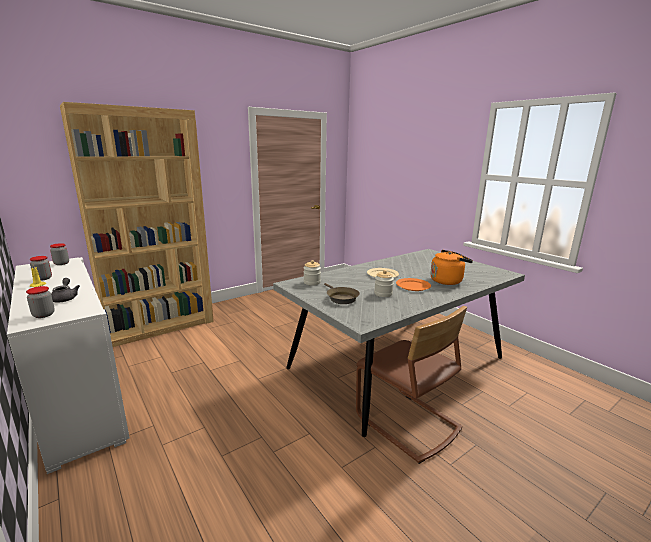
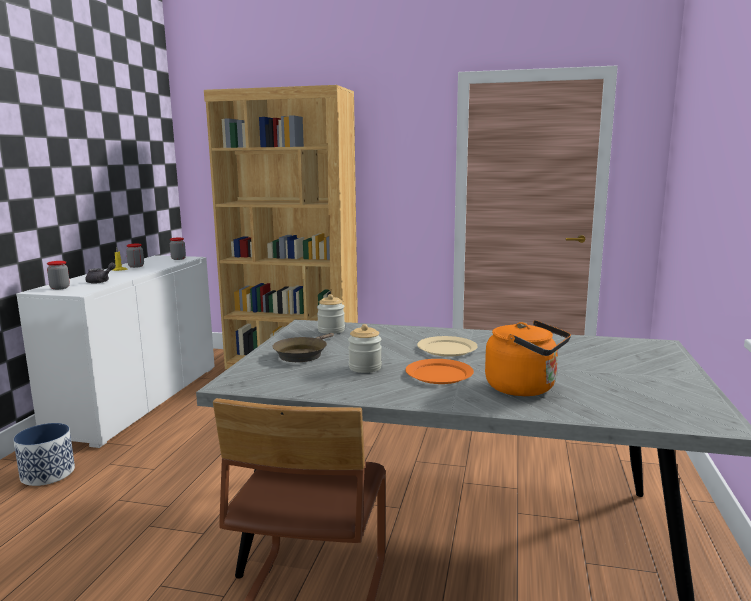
camera: 50 degrees right, 5 degrees down
(122, 482) = (48, 473): none -> planter

